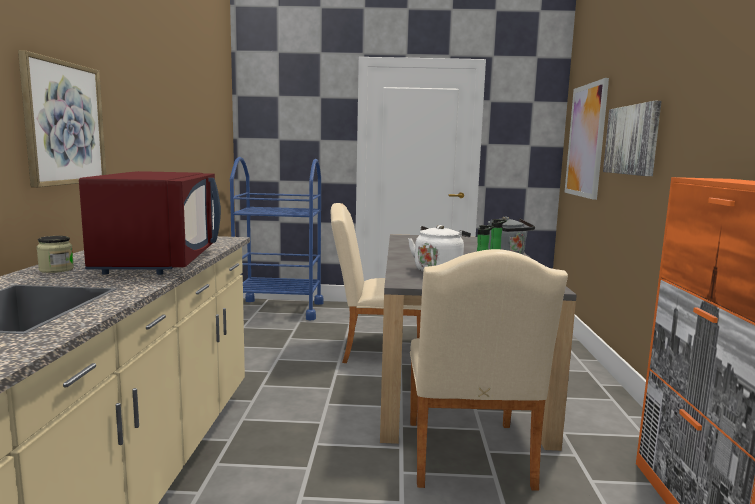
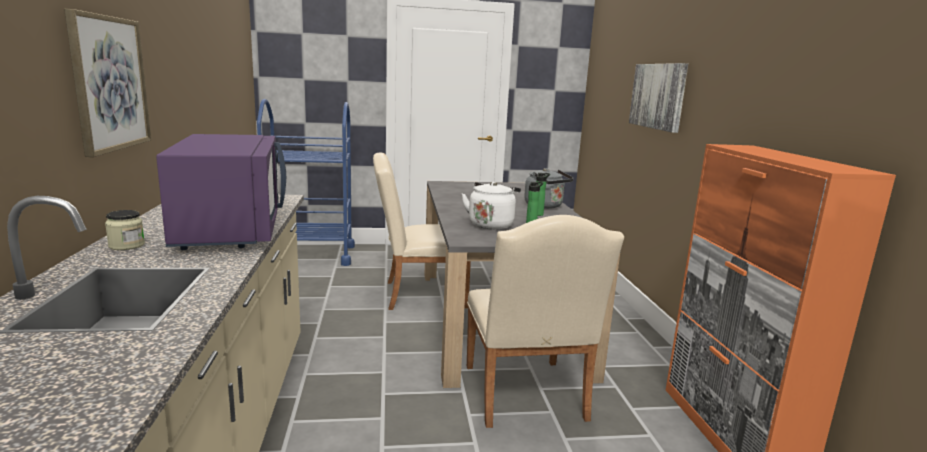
camera: 10 degrees left, 5 degrees up
(160, 260) = (230, 229): red microwave -> purple microwave
(586, 140) = (610, 90): picture -> none

